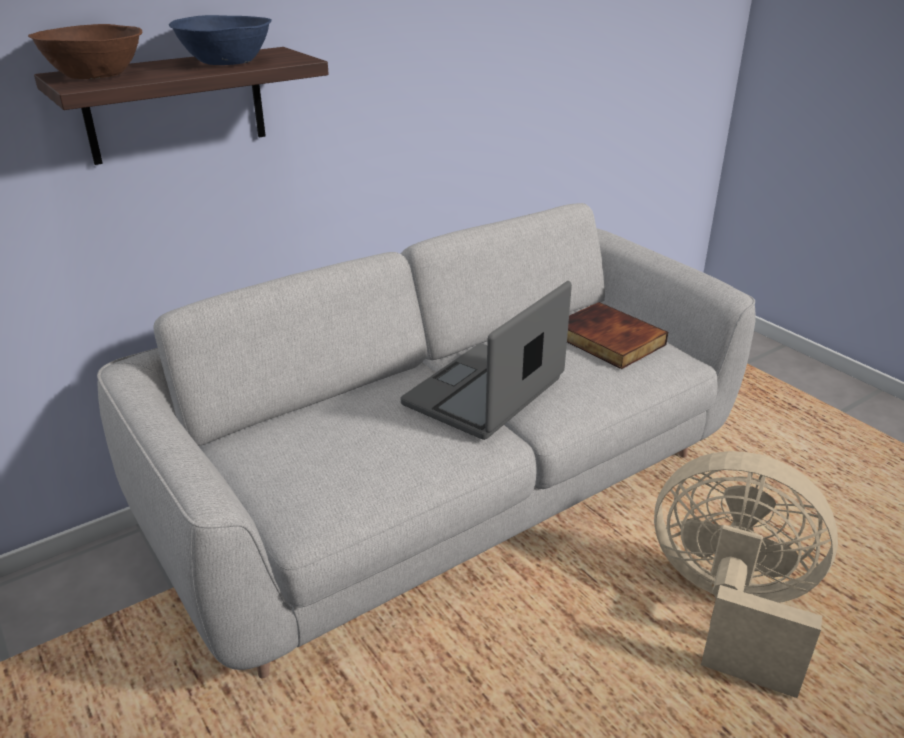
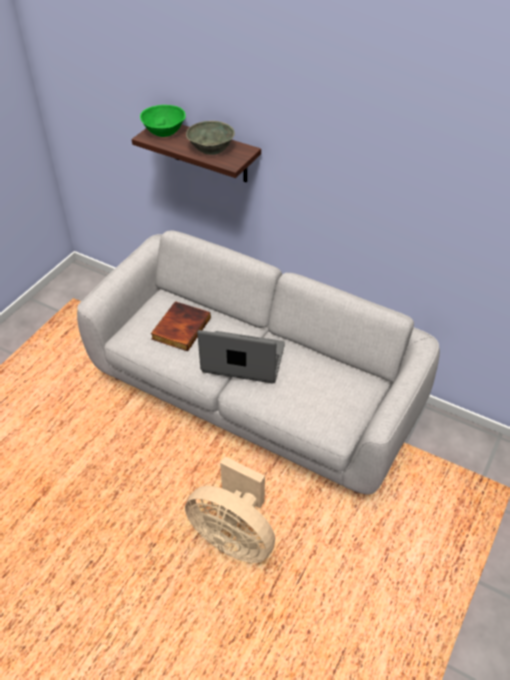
camera: 65 degrees right, 15 degrees up
(97, 75) = (165, 132): brown bowl -> green bowl
(227, 62) = (211, 149): blue bowl -> grey bowl
(607, 340) = (329, 393): book -> book (180, 328)
(729, 608) = (234, 536): beige fan -> beige fan turned 120 degrees clockwise

